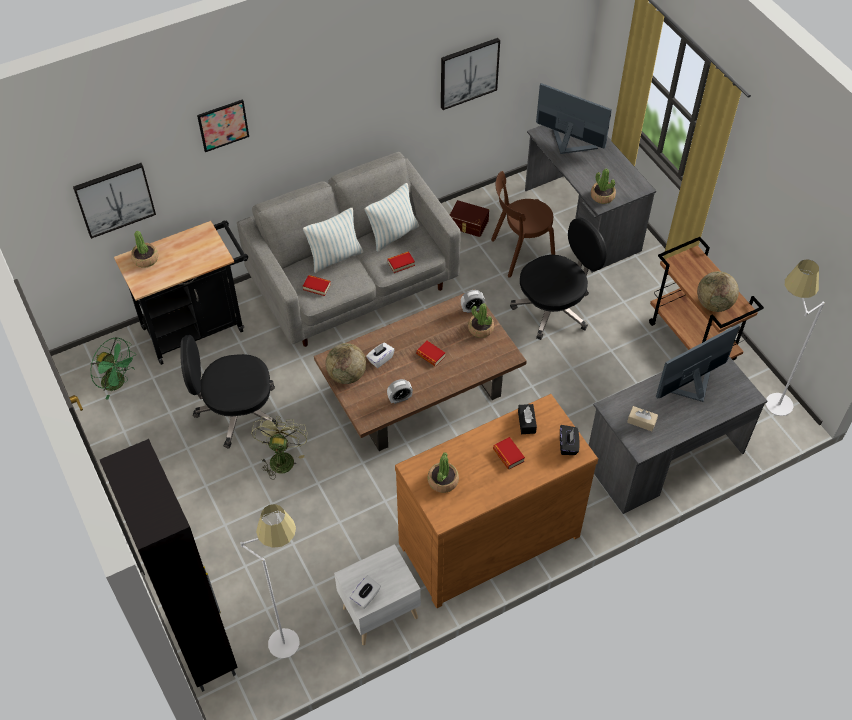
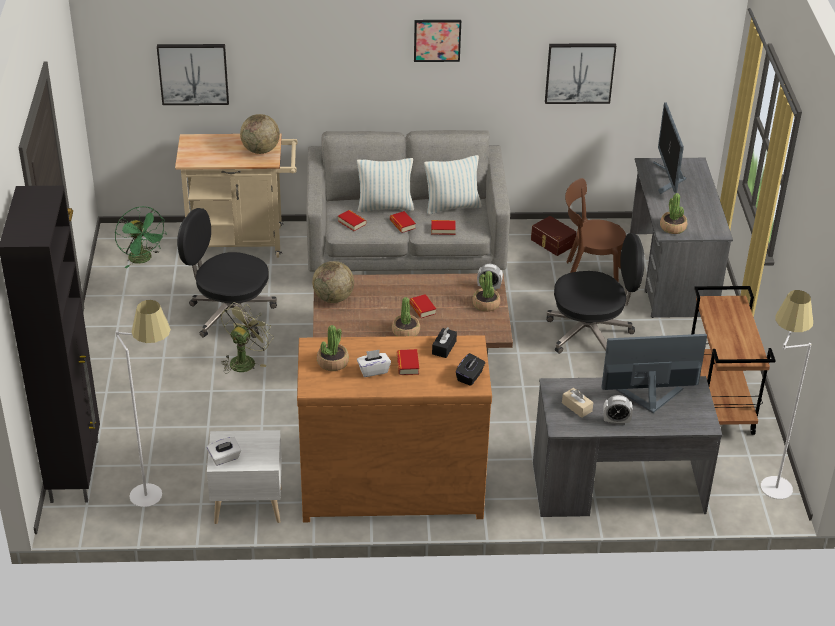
camera: 25 degrees right, 15 degrees down
(145, 259) = (205, 143): potted plant -> potted plant (406, 331)
(199, 326) = (243, 241): black cart -> beige cart
(223, 125) = (310, 34): picture -> picture (437, 40)
(362, 271) = (402, 224): none -> book
(380, 359) = (373, 296): white tissue box -> white tissue box (373, 370)
(400, 398) = (369, 331): alarm clock -> alarm clock (616, 421)
(568, 144) = (668, 179): monitor -> monitor turned 150 degrees counterclockwise
(714, 304) = (727, 345): globe -> globe (260, 150)

